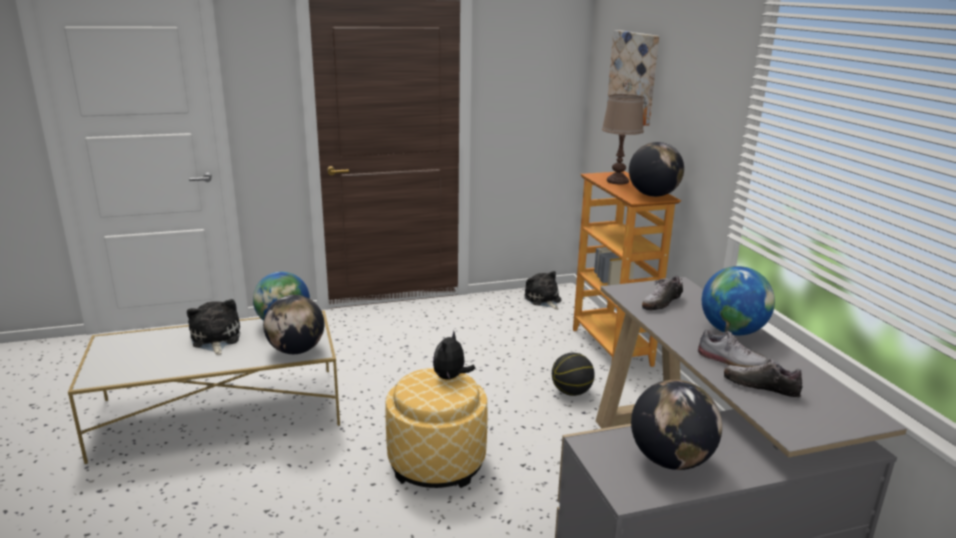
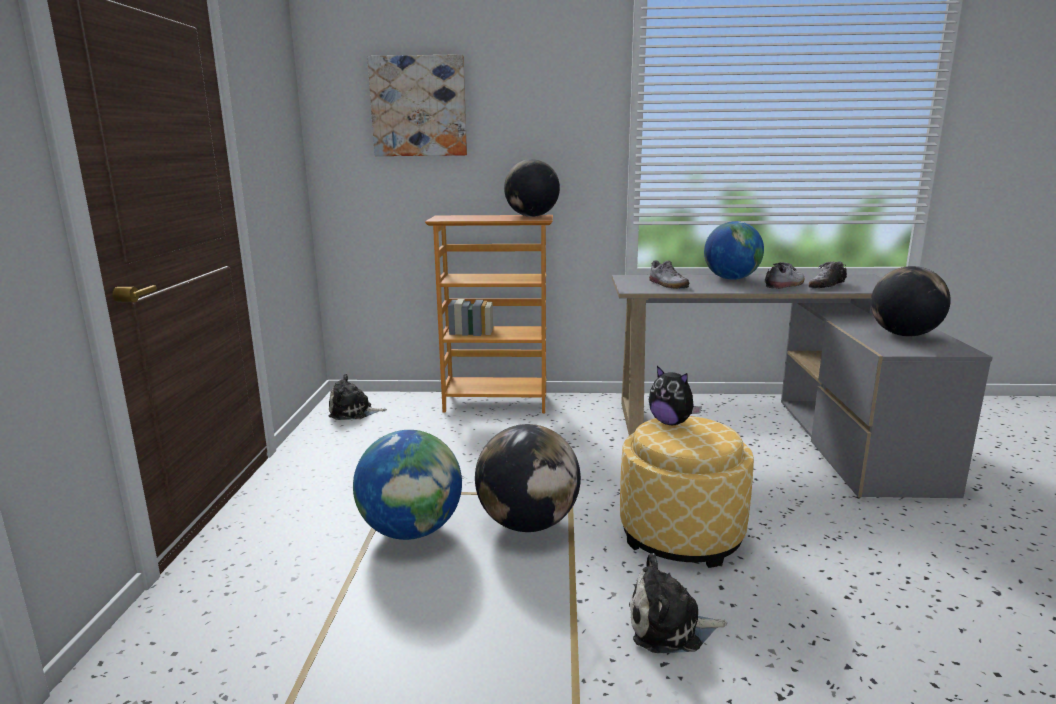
camera: 70 degrees left, 5 degrees down
(215, 339) = (420, 614): plush toy -> plush toy (670, 627)
(571, 392) = (571, 437): basketball -> none
(617, 181) = (471, 218): brown table lamp -> none

